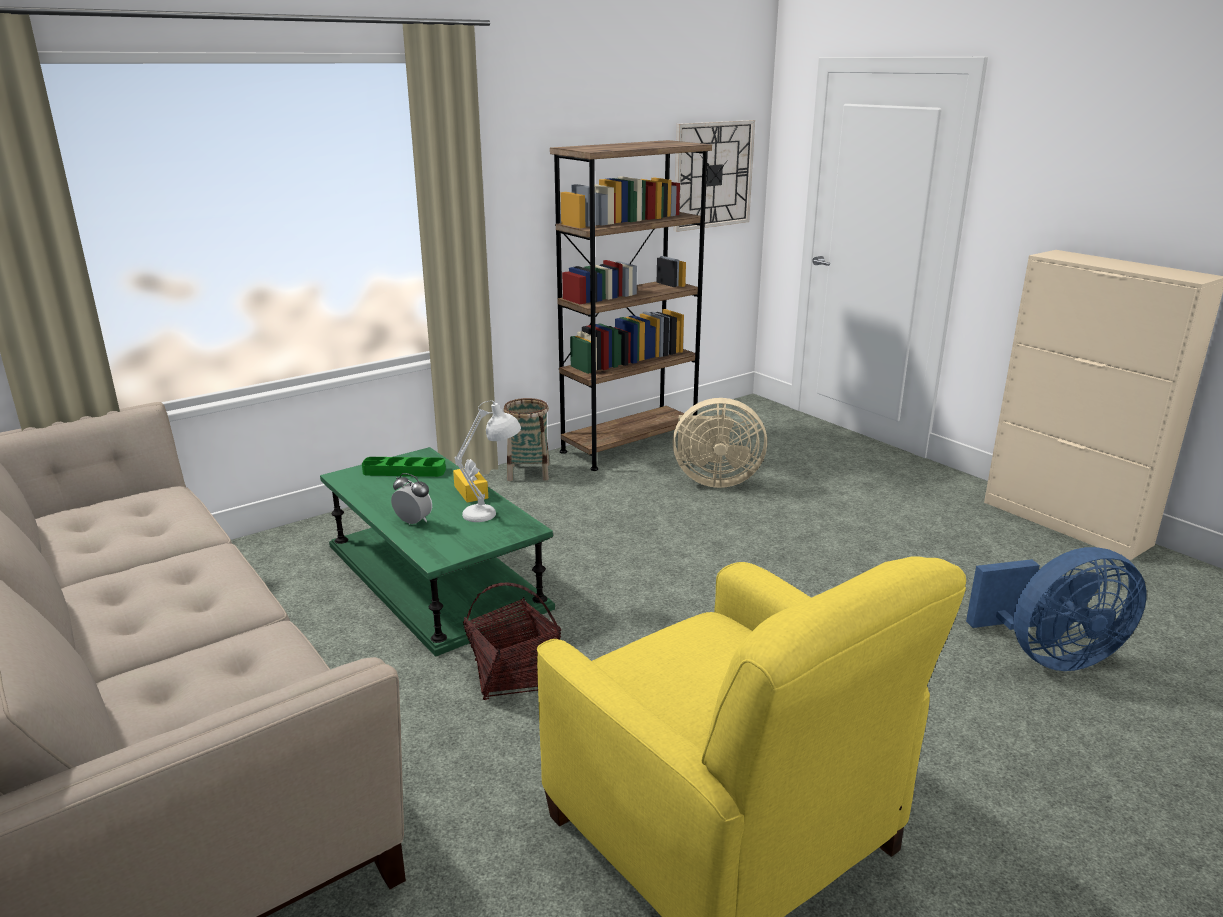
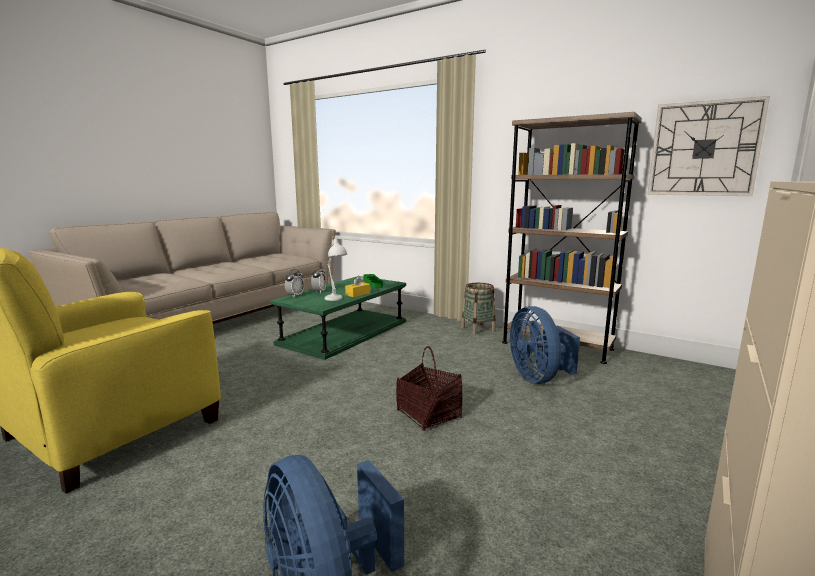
camera: 70 degrees right, 10 degrees down
(421, 546) = (295, 295): none -> alarm clock
(514, 676) = (259, 362): basket -> basket (428, 415)
(713, 480) = (538, 378): beige fan -> blue fan

